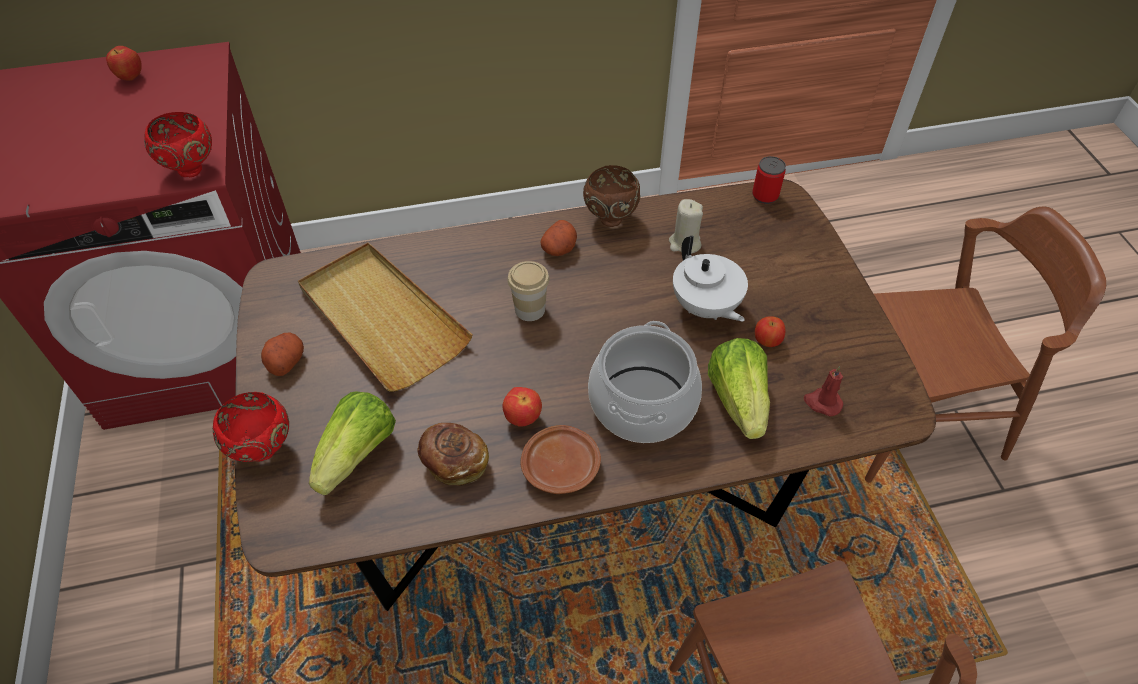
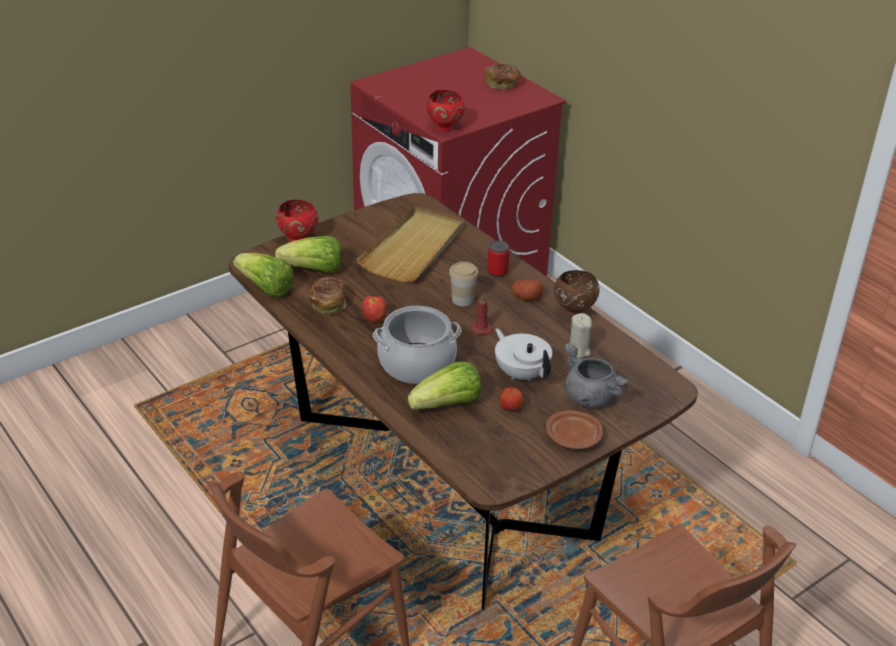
camera: 65 degrees right, 15 degrees down
(131, 78) = (502, 84): apple -> bread
(285, 361) = (360, 226): potato -> none
(365, 534) = (265, 288): none -> lettuce
(561, 466) = (349, 343): brown plate -> brown plate (574, 438)
(705, 307) = (521, 373): white teapot -> white teapot turned 105 degrees clockwise
(765, 196) = (665, 380): can -> can (497, 272)
(772, 265) = (590, 397): none -> grey cooking pot
(822, 403) = (472, 444): red candle -> red candle (481, 328)

